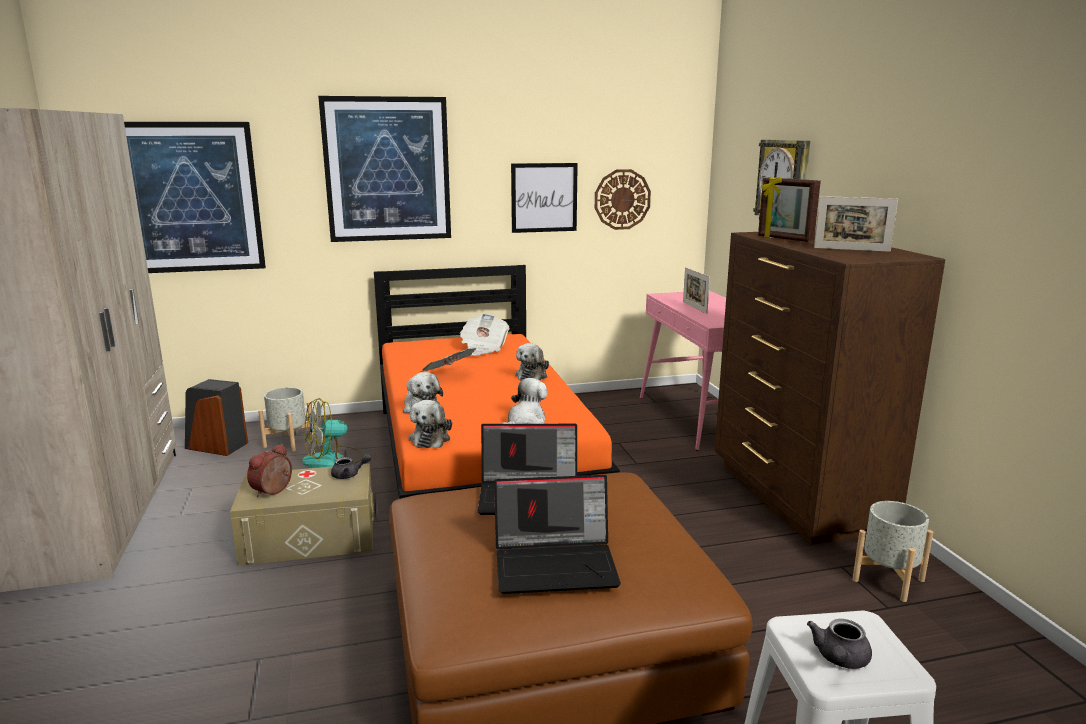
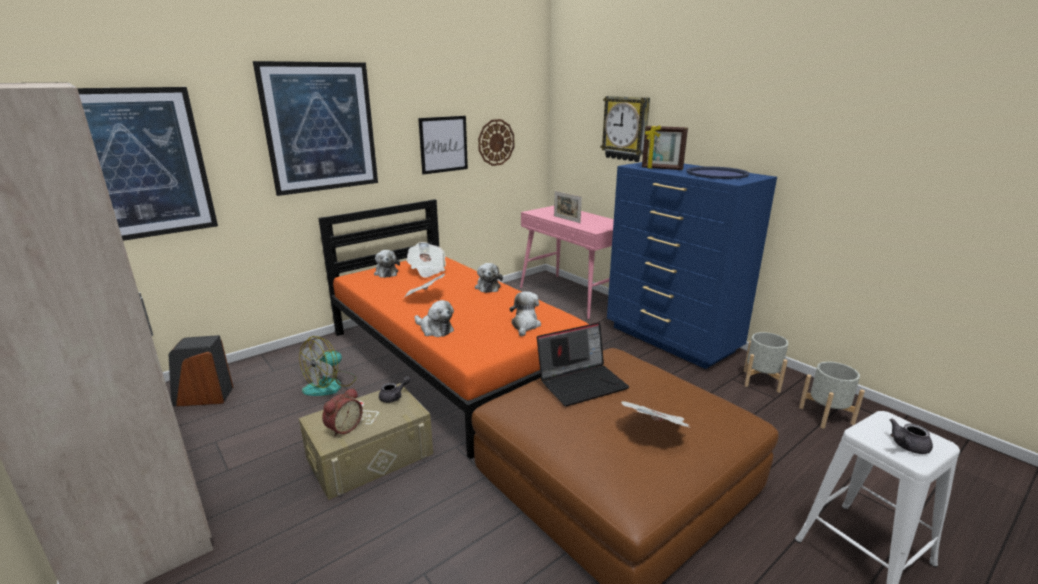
camera: 25 degrees left, 5 degrees up
(274, 491) = (343, 427): alarm clock -> alarm clock turned 150 degrees counterclockwise
(288, 442) = (273, 378): grey planter -> grey planter (825, 415)
(430, 438) = (472, 353): plush toy -> plush toy (386, 272)
(557, 564) = (656, 429): laptop -> newspaper
(796, 497) = (671, 339): brown dresser -> blue dresser
(839, 659) = (906, 446): grey teapot -> grey teapot turned 60 degrees clockwise
(851, 249) = (716, 174): picture frame -> blue tray

